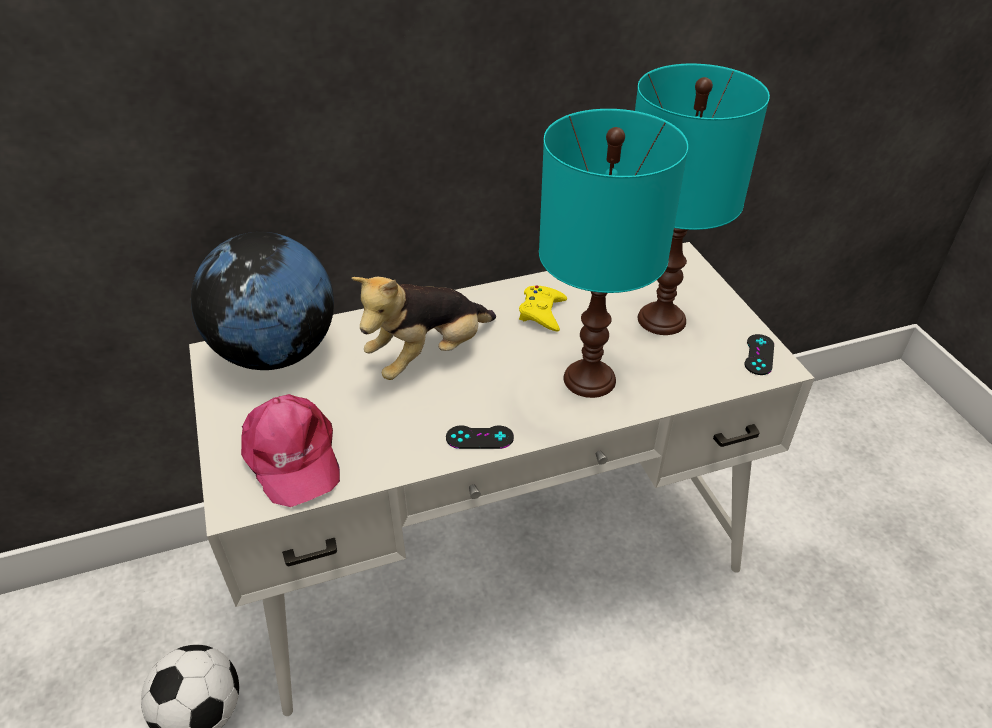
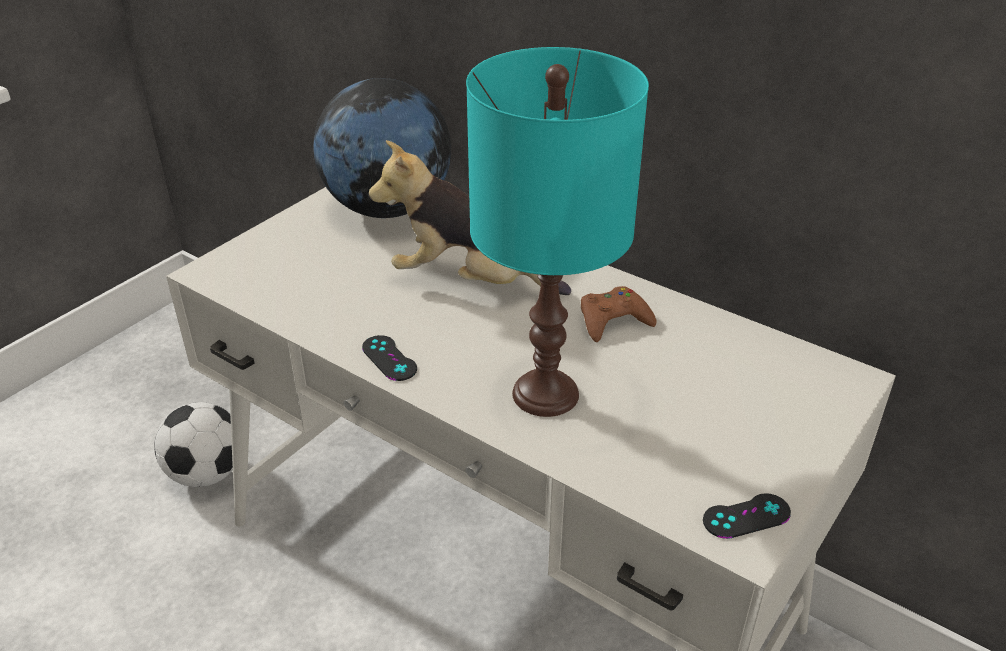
camera: 55 degrees right, 5 degrees down
(291, 456) = (277, 272): pink cap -> none
(542, 312) = (613, 320): yellow game controller -> brown game controller
(662, 319) = (711, 409): turquoise table lamp -> none

